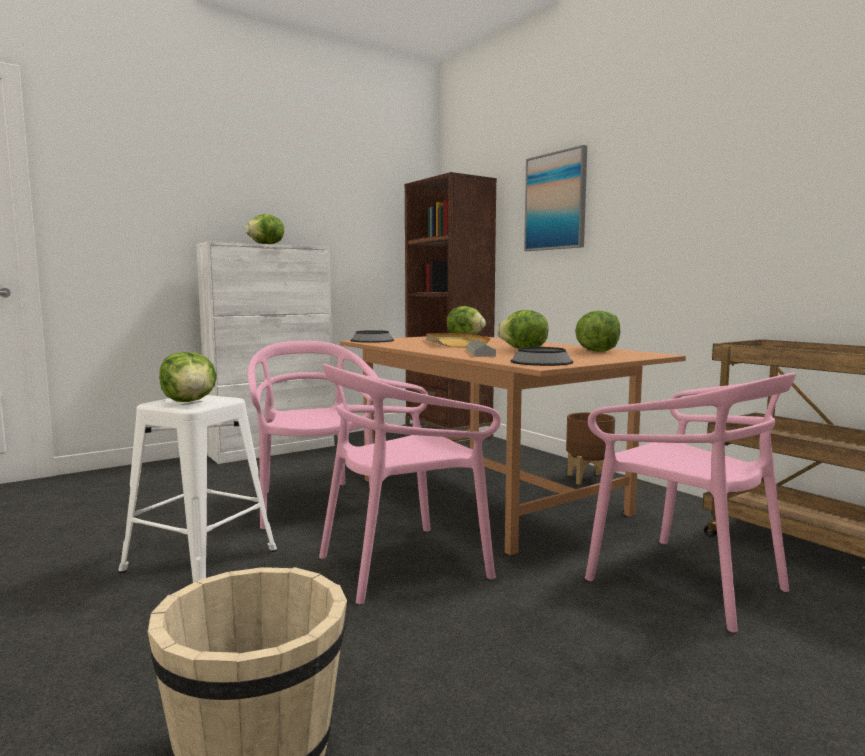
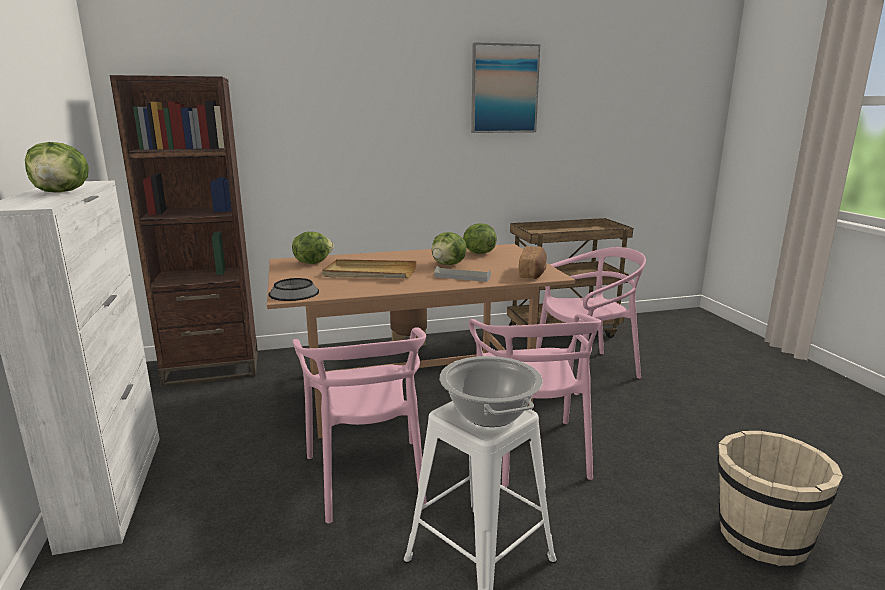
camera: 70 degrees left, 10 degrees up
(190, 401) = (489, 413): lettuce -> cooking pot
(313, 504) = (368, 477): pink chair -> pink chair turned 105 degrees counterclockwise
(541, 362) = (533, 273): bowl -> bread
(556, 201) = (317, 115): picture -> picture (504, 89)

